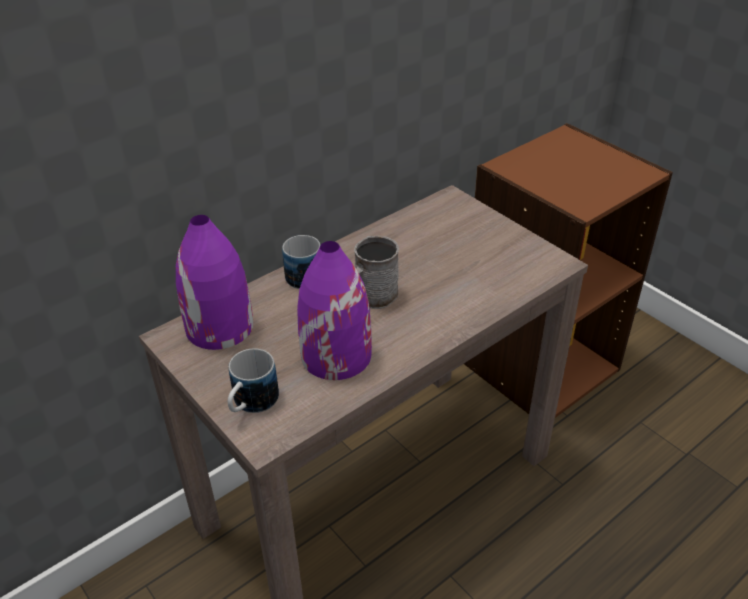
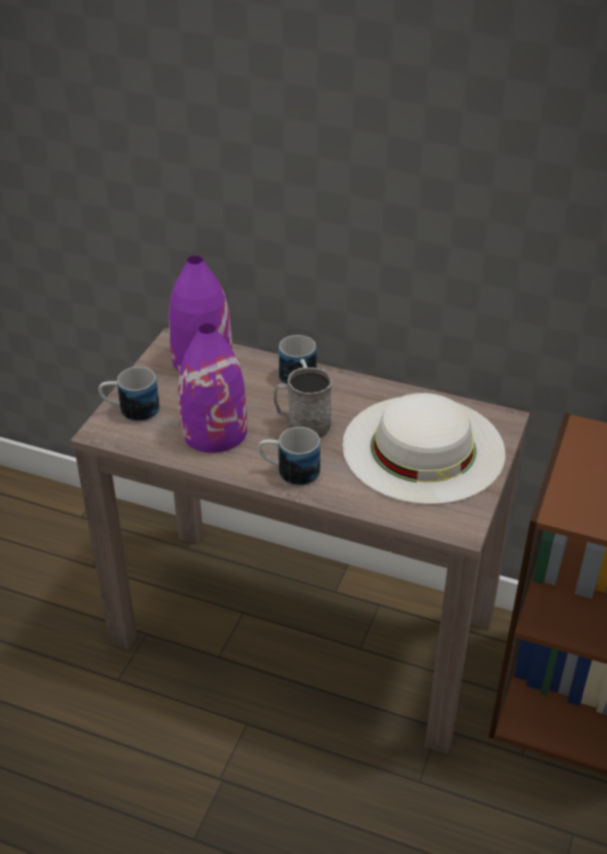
camera: 60 degrees right, 0 degrees up
(428, 327) = (289, 471): none -> mug
(454, 246) = (423, 448): none -> white hat

